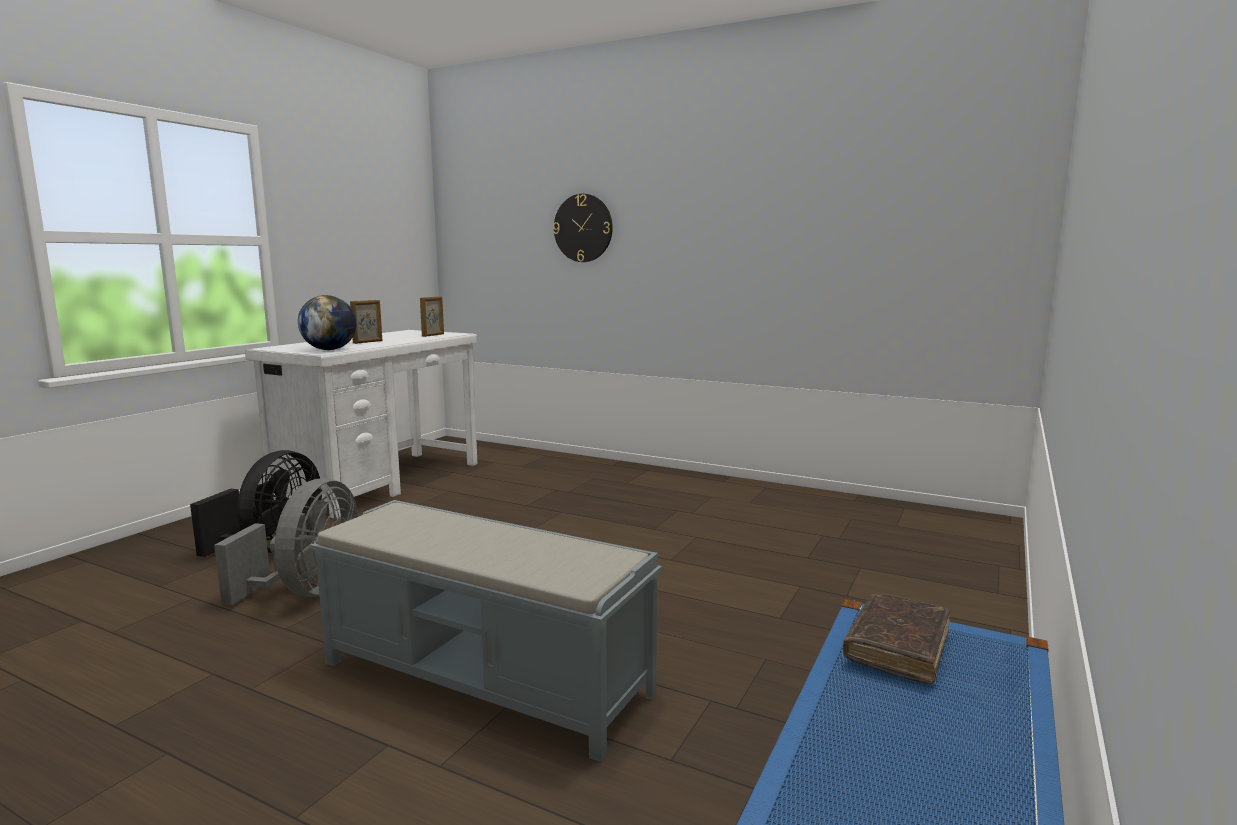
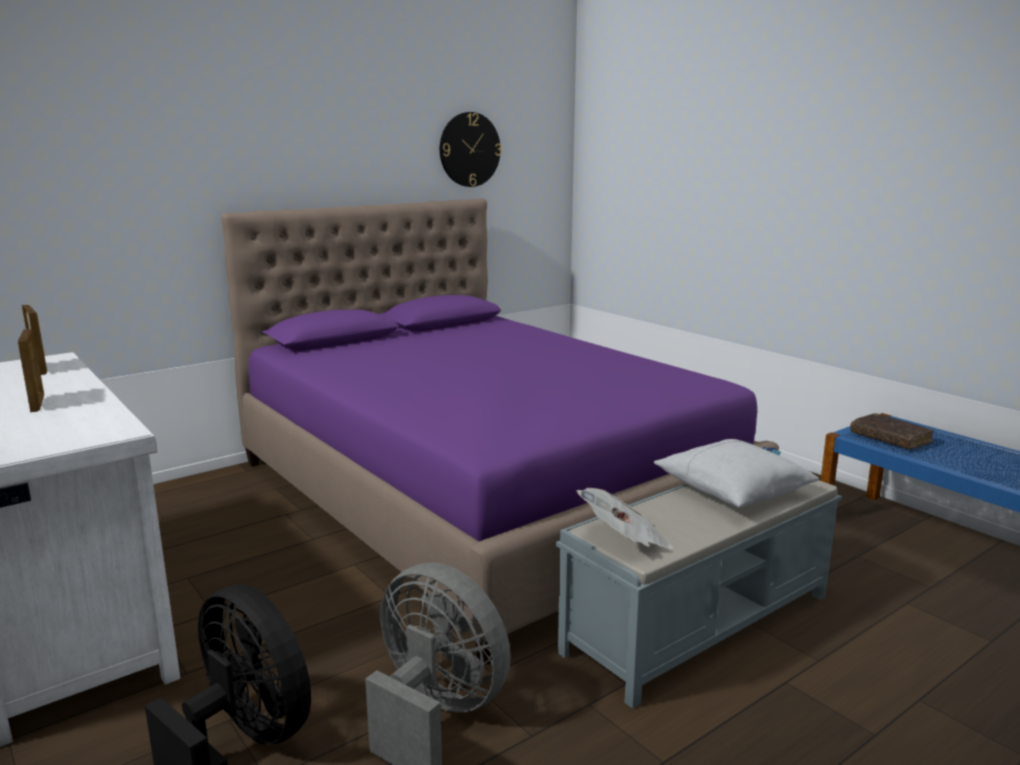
camera: 65 degrees left, 5 degrees up
(329, 349) = (89, 427): globe -> none
(376, 519) = (624, 541): none -> newspaper
(525, 547) = (733, 491): none -> grey pillow
(583, 228) = (150, 177): wall clock -> wall clock (469, 149)
(661, 537) = (481, 495): none -> purple bed

